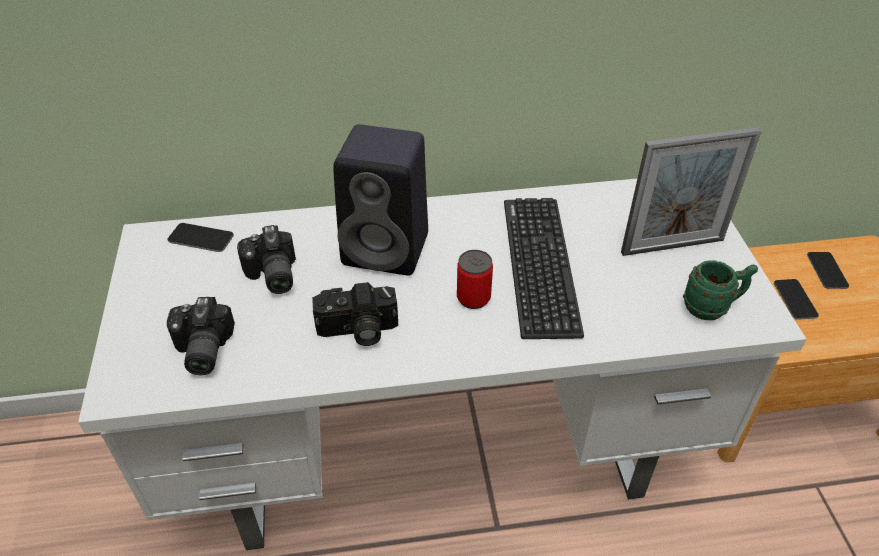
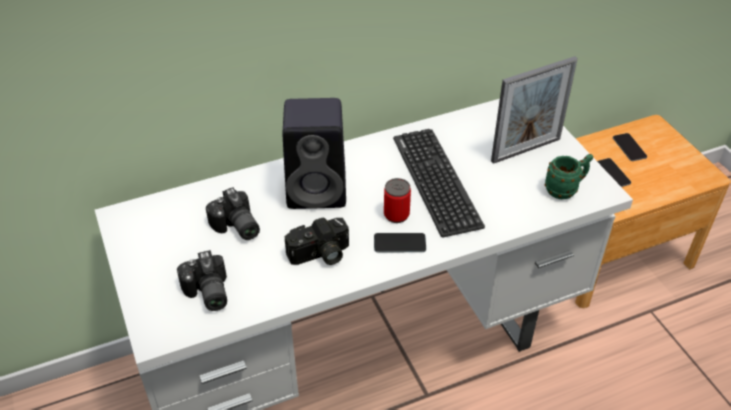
camera: 15 degrees left, 0 degrees up
(201, 238) = (165, 209): phone -> phone (399, 243)

